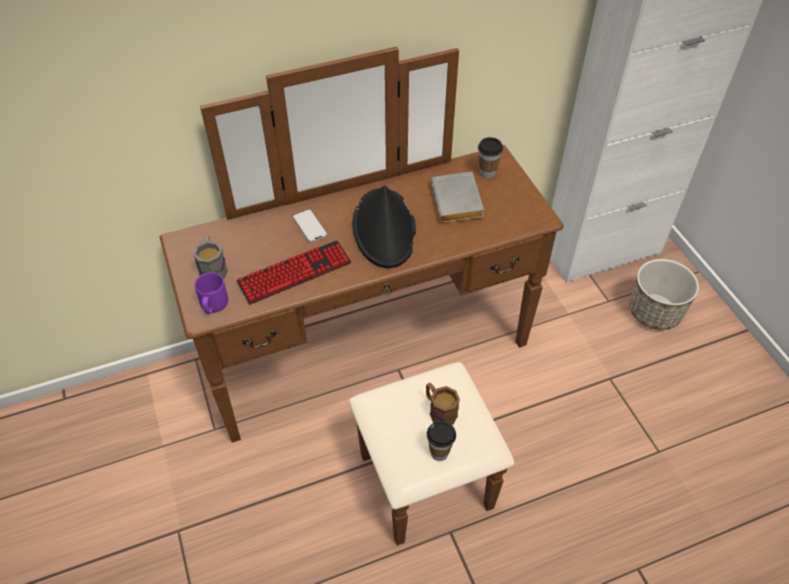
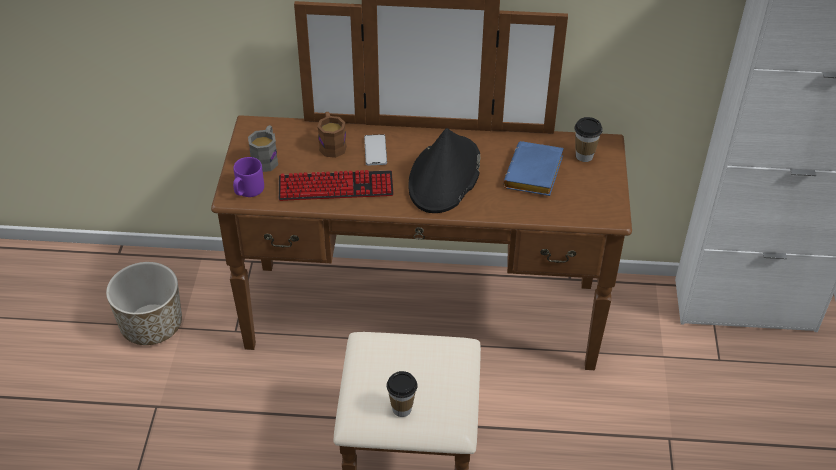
camera: 25 degrees right, 5 degrees down
(439, 410) = (425, 372): brown mug -> brown mug (331, 144)
(458, 203) = (535, 175): grey book -> blue book
(654, 312) = (767, 391): planter -> planter (152, 325)

